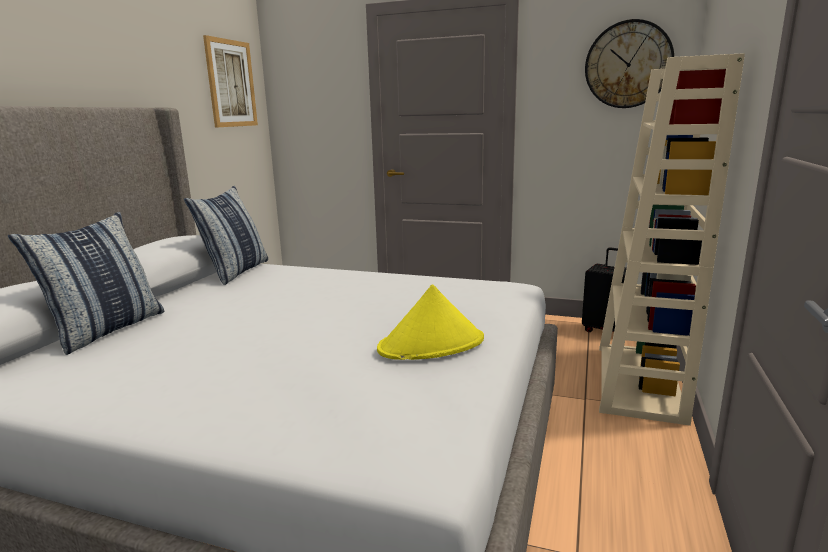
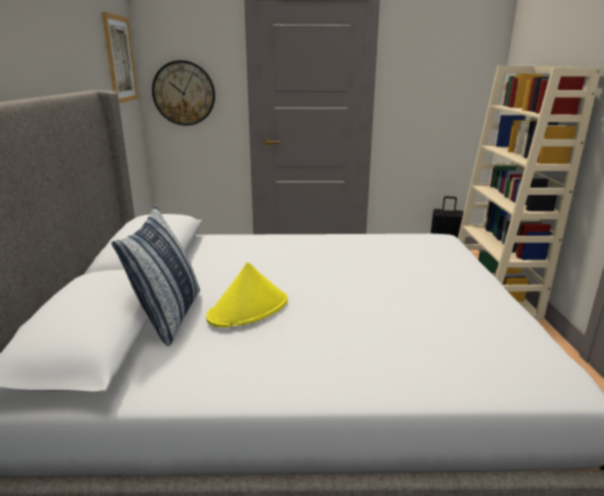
camera: 20 degrees left, 5 degrees up
(236, 272) = (203, 245): pillow -> none
(432, 345) = (454, 292): yellow hat -> yellow hat (249, 309)
(628, 65) = (460, 56): wall clock -> wall clock (184, 93)

